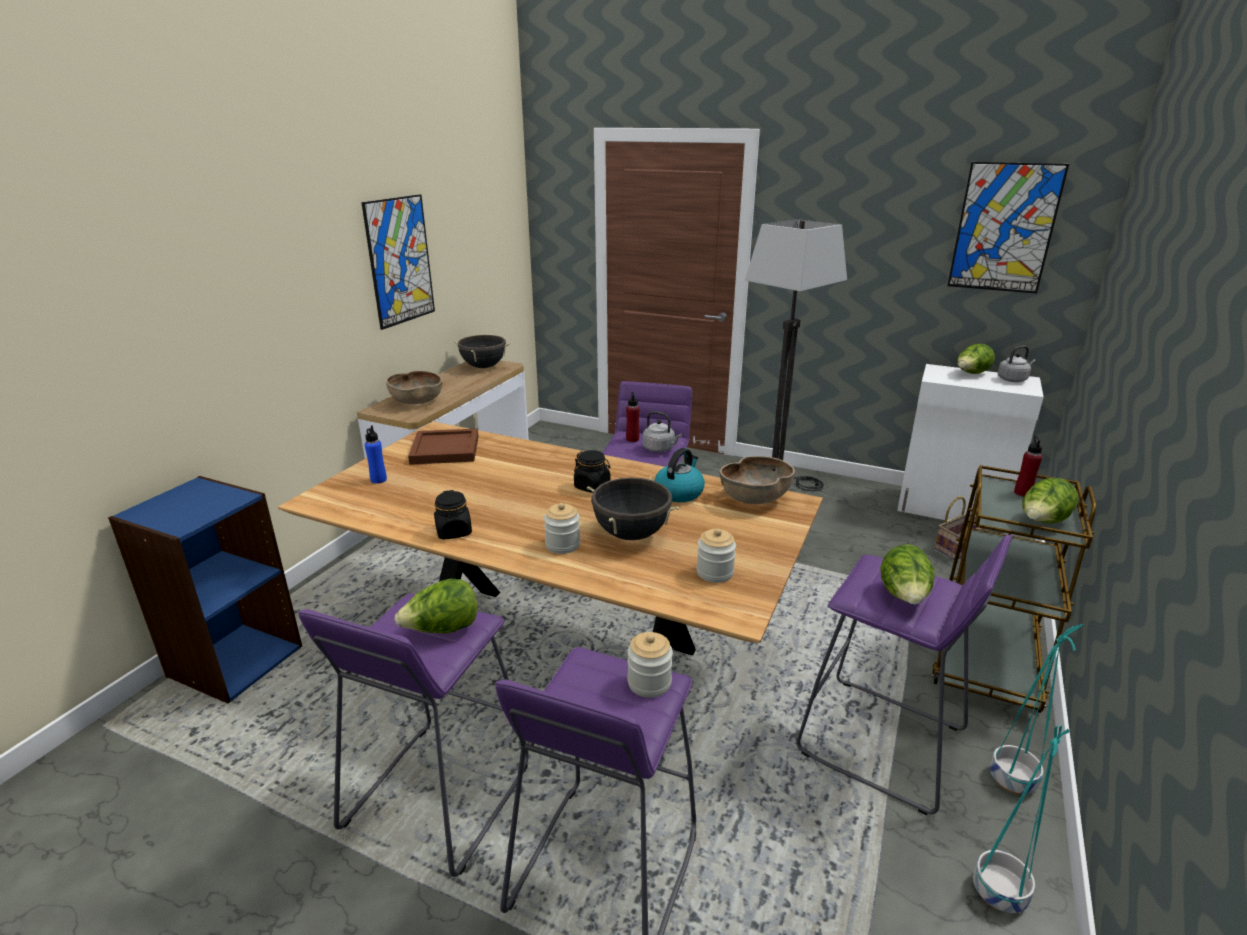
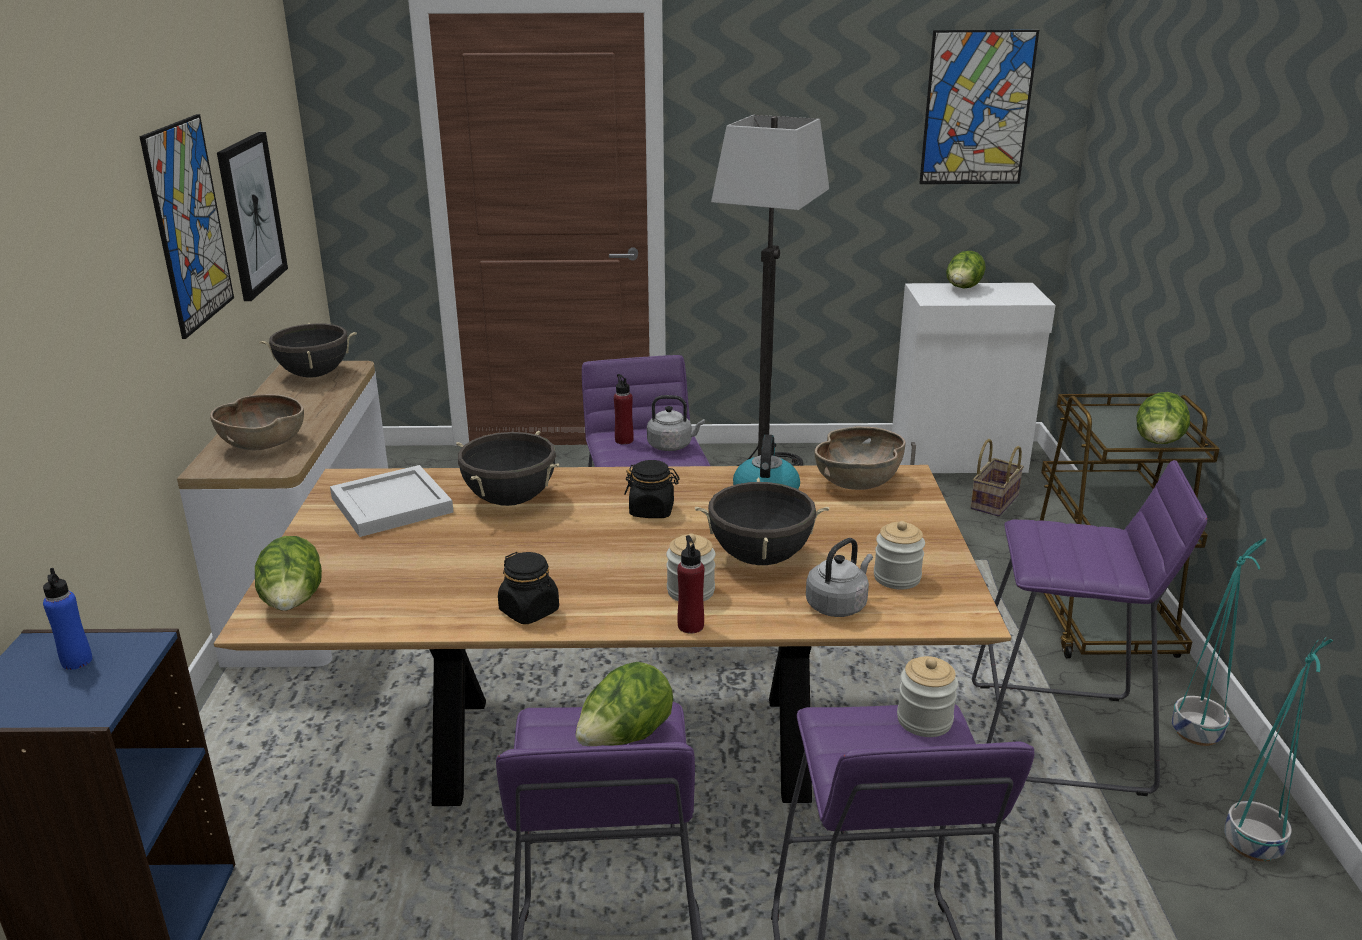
camera: 25 degrees left, 0 degrees up
(378, 480) = (336, 569): blue bottle -> blue bottle (77, 661)
(444, 449) = (389, 505): brown tray -> white tray
(463, 262) = (251, 214): none -> picture
(514, 461) = (510, 500): none -> black cooking pot
(904, 597) = (1087, 555): lettuce -> lettuce (293, 604)
(1013, 379) = (1010, 289): grey kettle -> grey kettle (838, 605)
(1022, 493) = (1115, 417): red bottle -> red bottle (690, 626)

